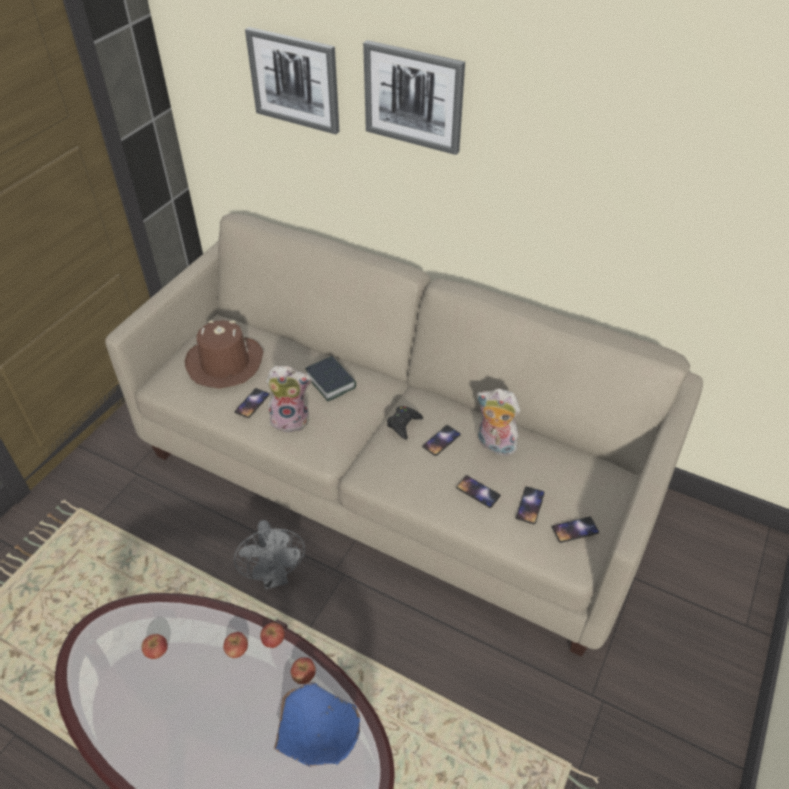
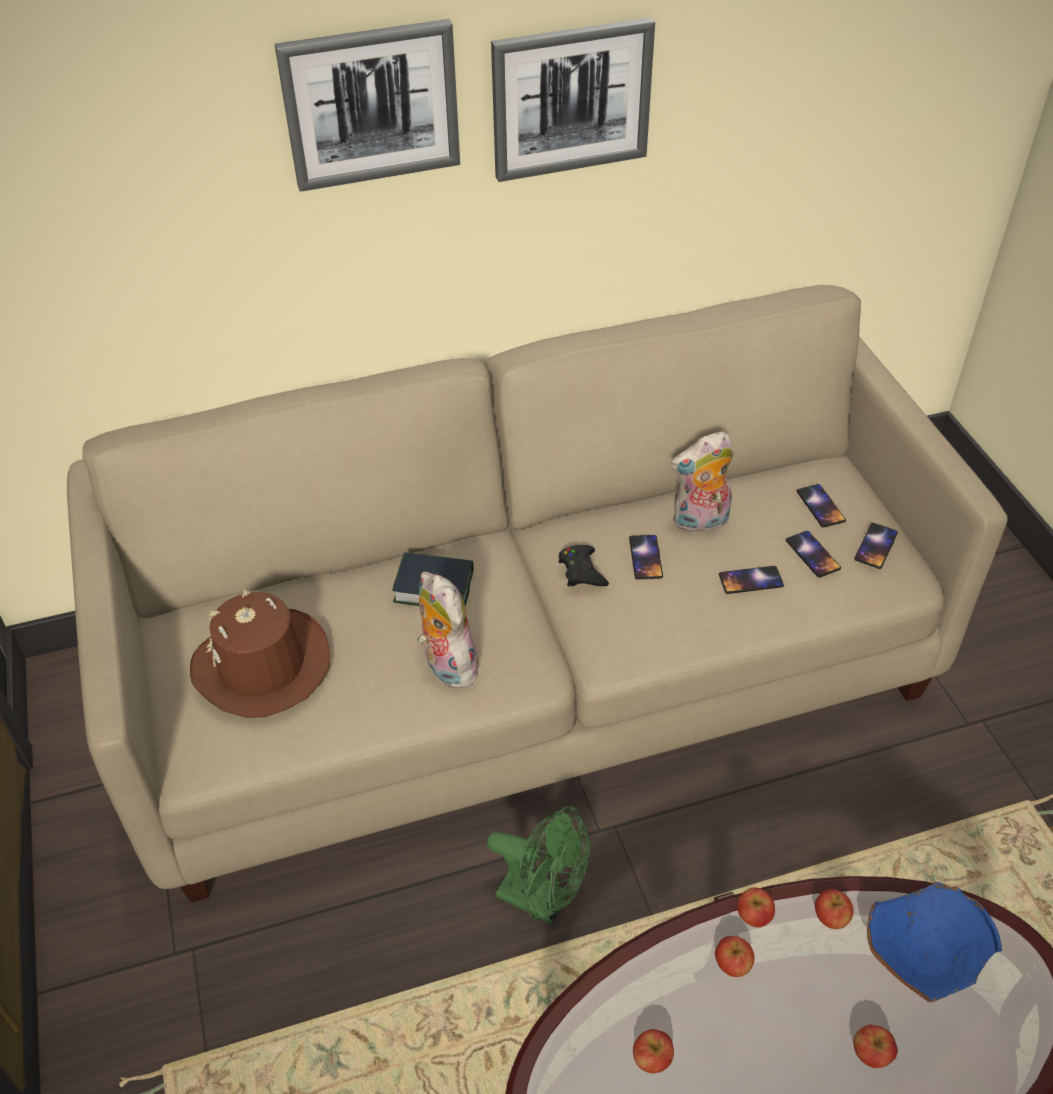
camera: 45 degrees left, 0 degrees up
(237, 747) = (871, 1054): none -> apple
(252, 403) = (372, 684): phone -> phone (820, 506)
(275, 576) = (542, 900): grey fan -> green fan
(291, 419) = (446, 665): plush toy -> plush toy turned 75 degrees counterclockwise
(295, 80) = (141, 161): picture -> picture (571, 99)

